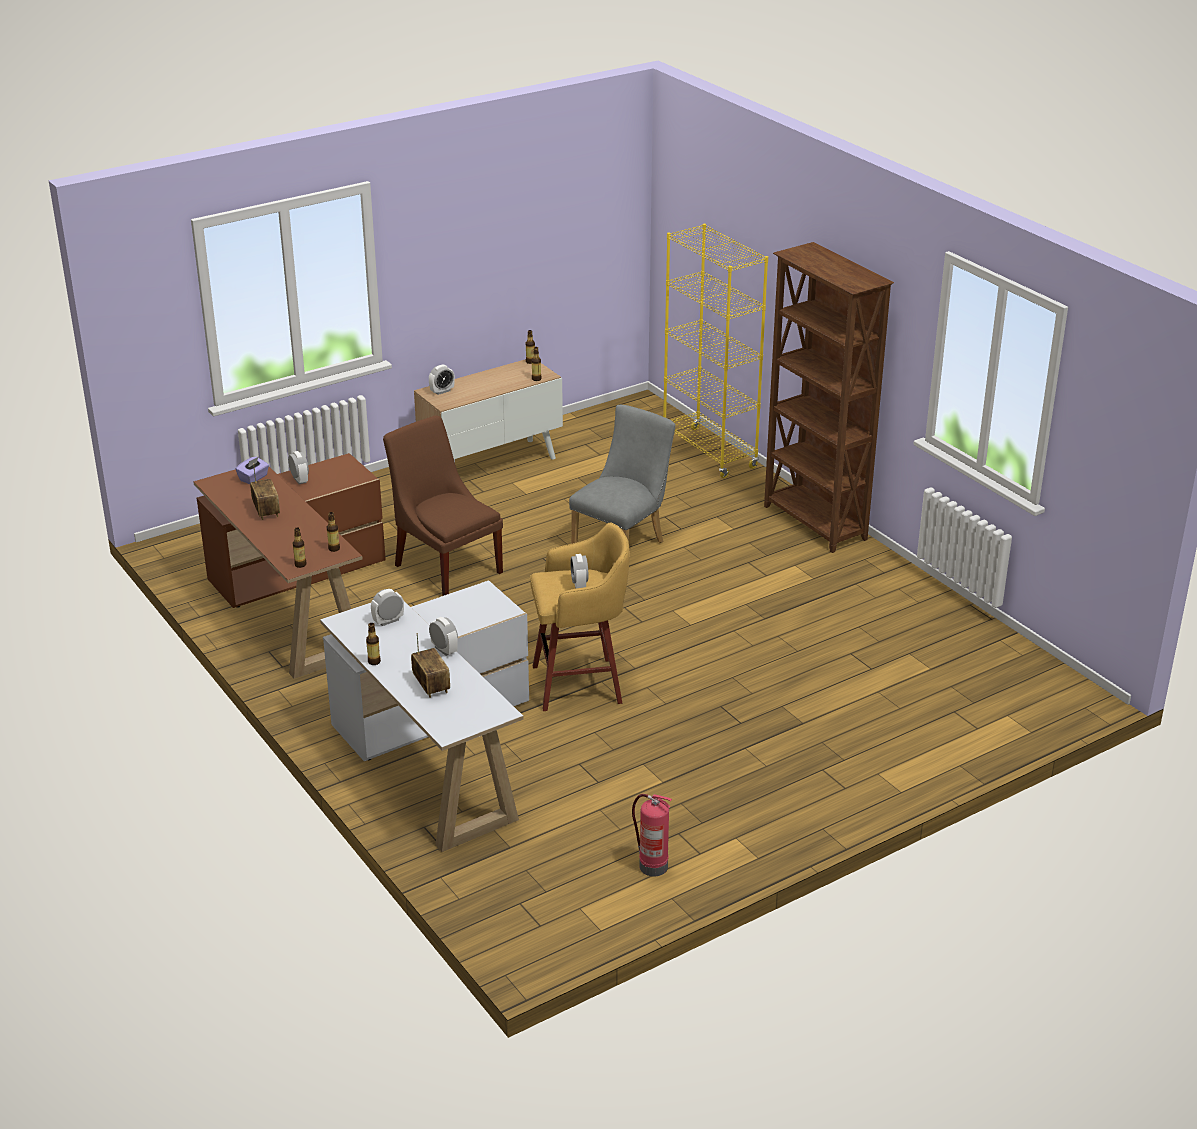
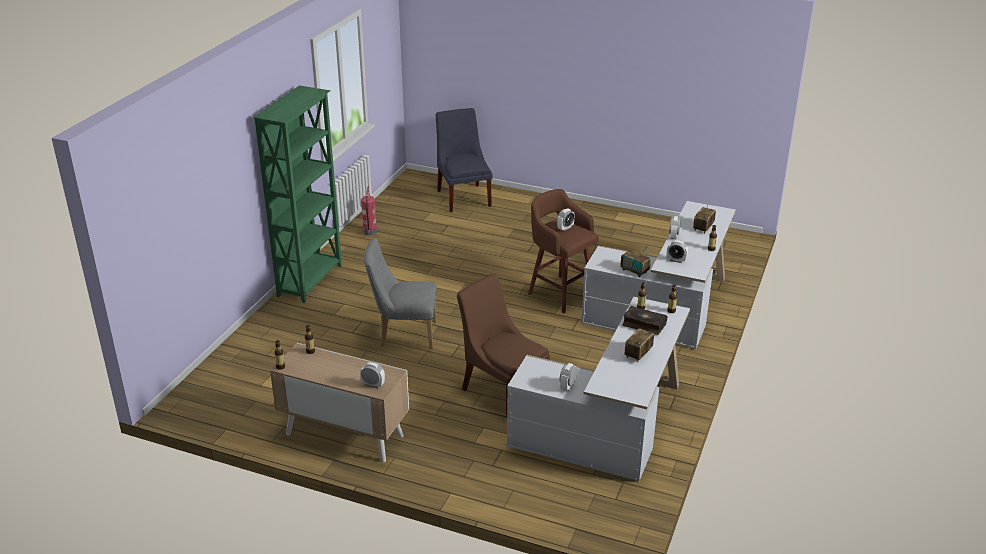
camera: 125 degrees left, 0 degrees up
(253, 478) = (609, 382): purple tissue box -> none
(299, 601) = (609, 427): brown desk -> white desk
(304, 536) = (644, 324): none -> book
(431, 610) = (634, 271): none -> radio
(446, 566) = (502, 388): brown chair -> brown chair turned 120 degrees clockwise
(580, 684) = (560, 293): yellow stool -> brown stool
(651, 866) = (657, 230): fire extinguisher -> fire extinguisher (370, 232)
(709, 453) = (243, 347): yellow bookcase -> none
(814, 523) = (311, 280): brown bookcase -> green bookcase
(960, 719) = (463, 197): none -> blue chair

